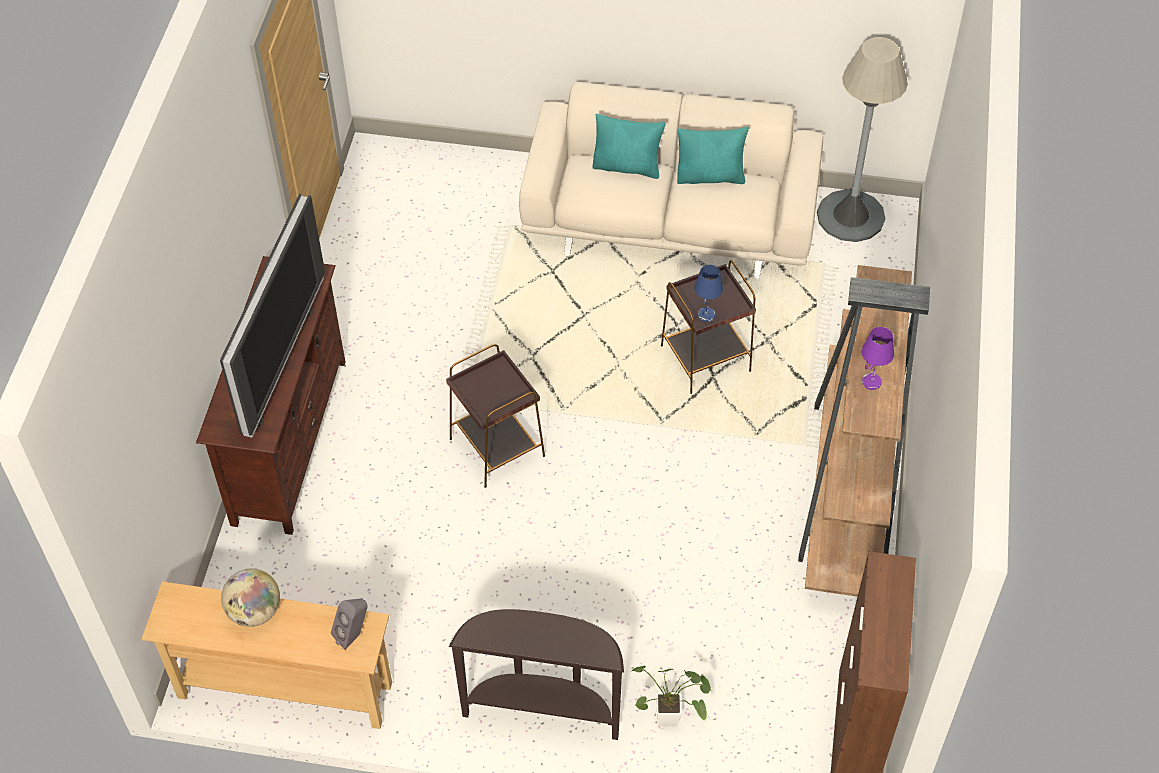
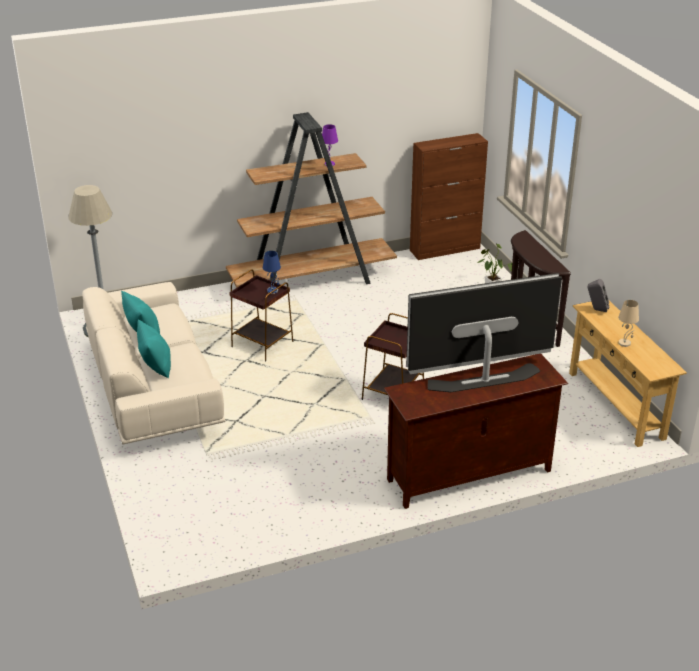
camera: 120 degrees left, 20 degrees down
(255, 612) = (624, 343): globe -> beige table lamp

